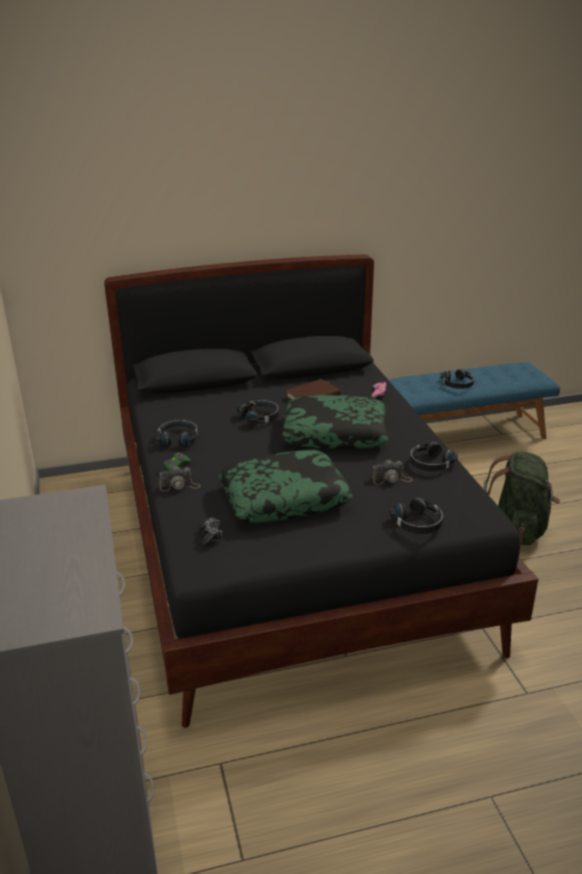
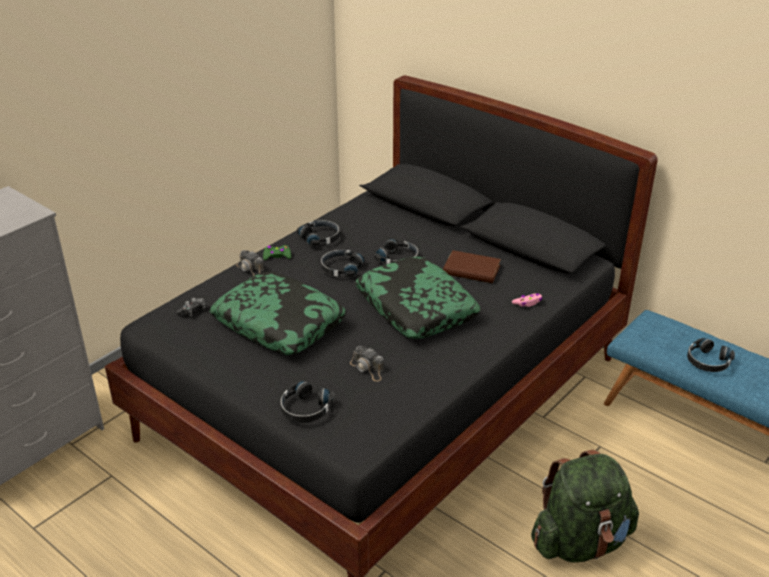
camera: 55 degrees right, 5 degrees up
(430, 463) = (420, 382): black headphones -> black headphones (341, 268)

